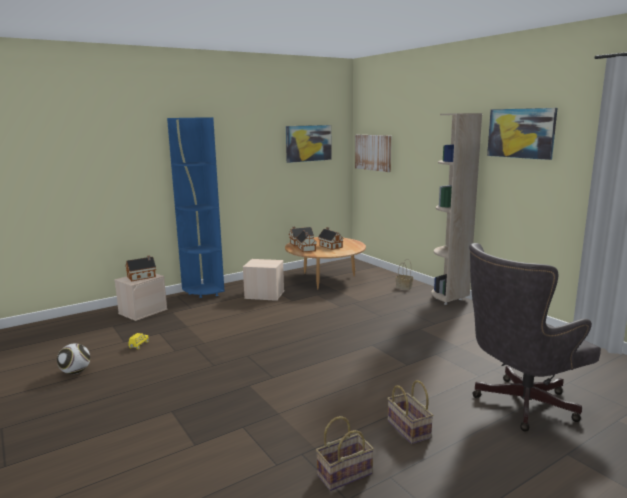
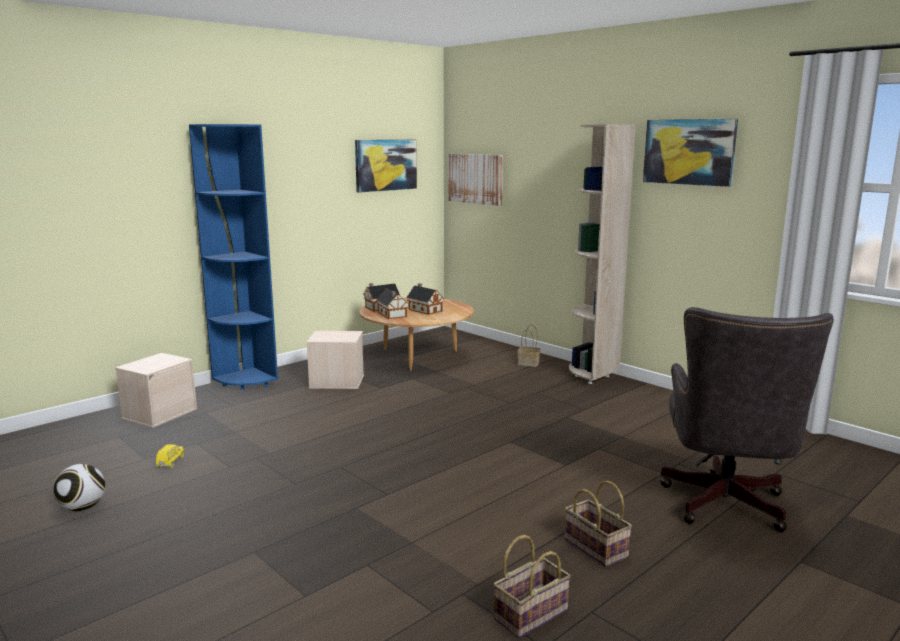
camera: 10 degrees left, 0 degrees up
(142, 277) = (159, 362): toy house -> none
(520, 405) = (726, 506): grey office chair -> grey office chair turned 45 degrees counterclockwise

